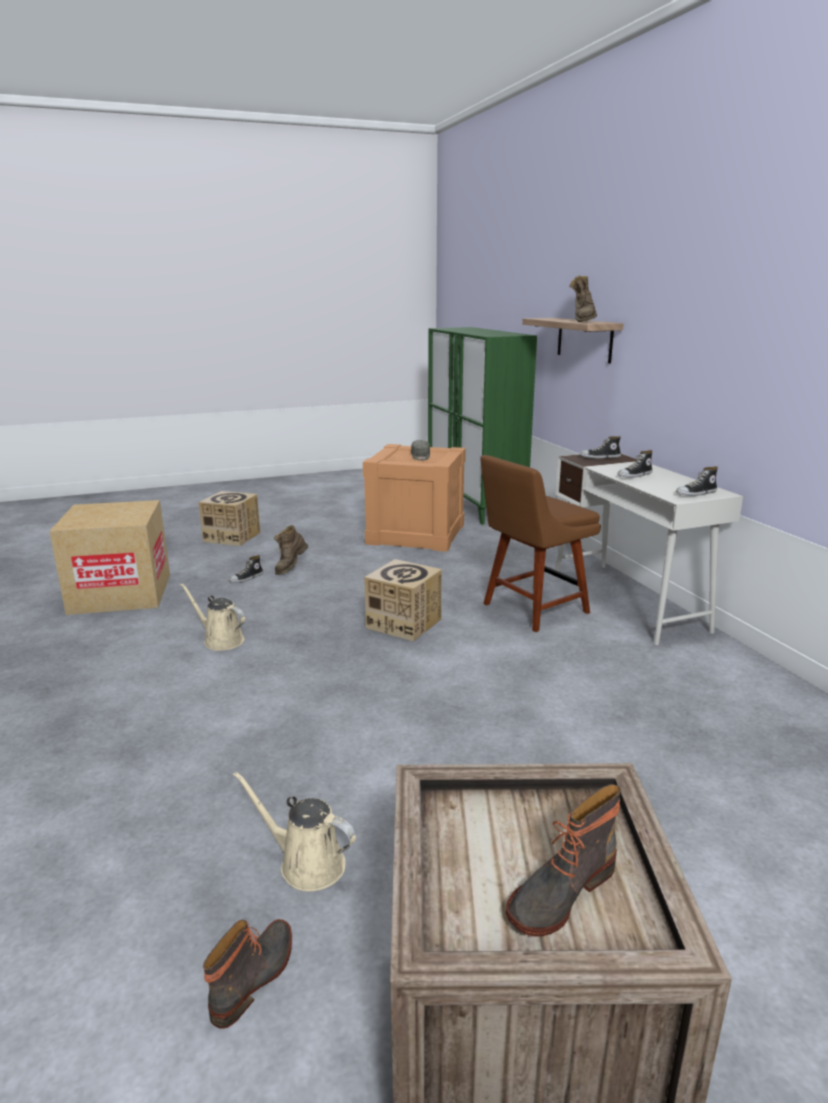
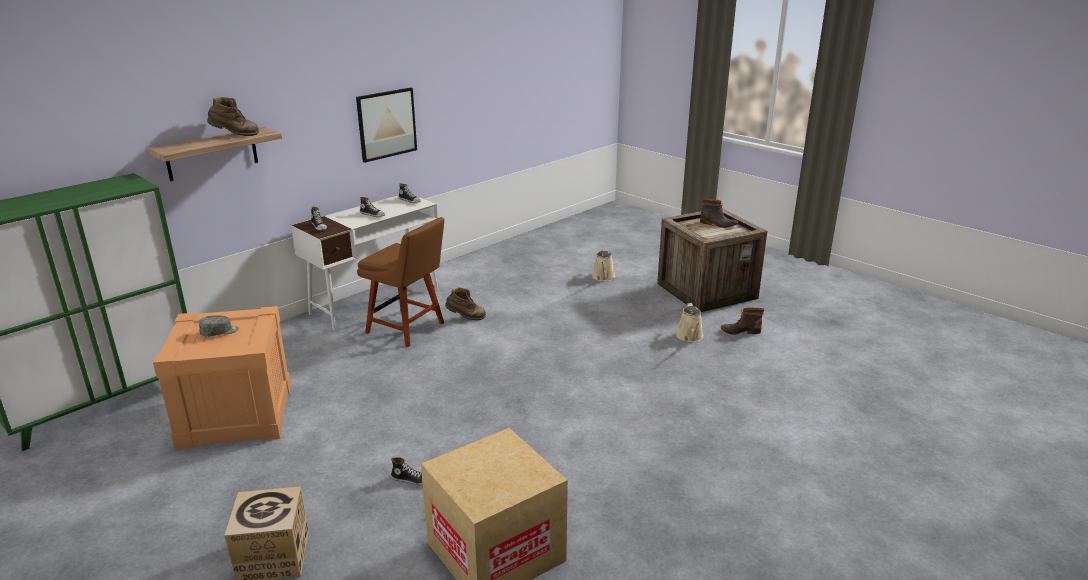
camera: 115 degrees left, 5 degrees up
(220, 640) = (542, 437): beige watering can -> beige watering can (603, 277)
(290, 568) = (370, 462): brown boot -> brown boot (466, 318)
(404, 623) = (461, 369): cardboard box -> none
(750, 369) = (386, 124): none -> picture

